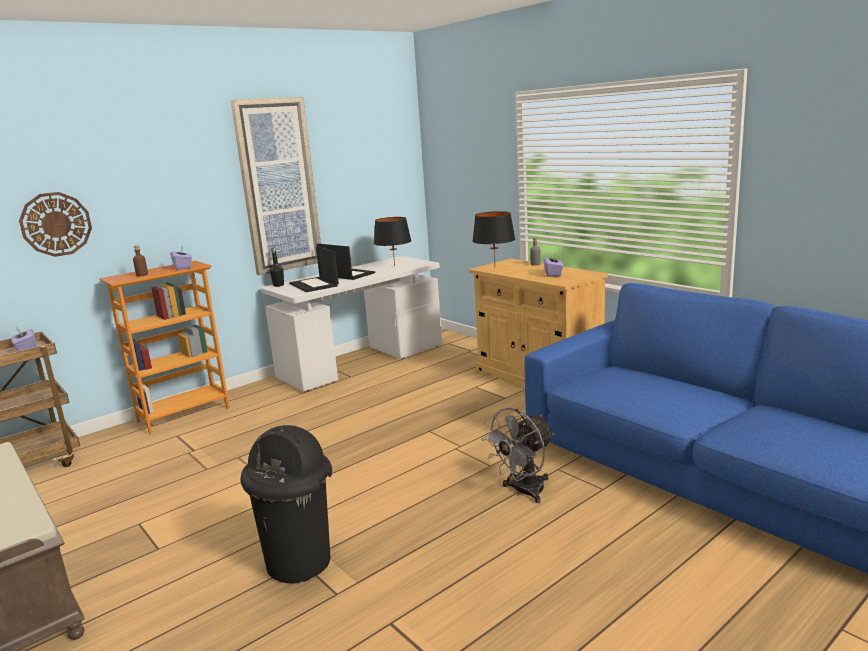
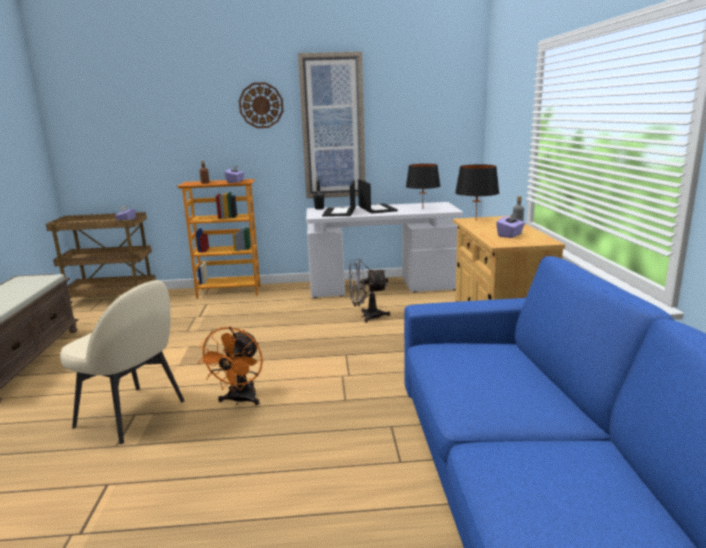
camera: 35 degrees right, 0 degrees up
(56, 224) = (162, 140): wall clock -> wall clock (261, 105)
(300, 563) = (133, 414): black trash can -> beige chair
(395, 504) = (240, 400): none -> orange fan
(523, 492) = (334, 433): grey fan -> grey fan (366, 316)

